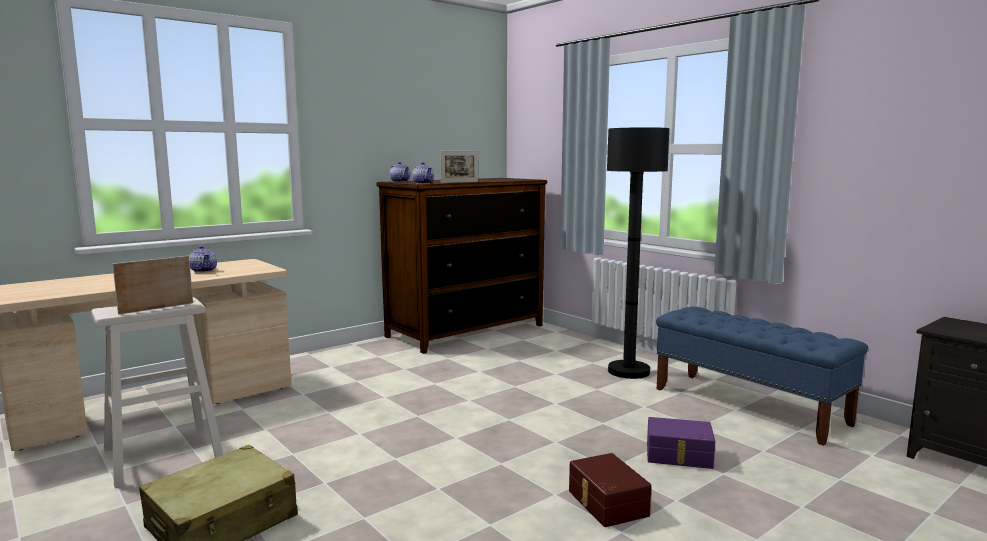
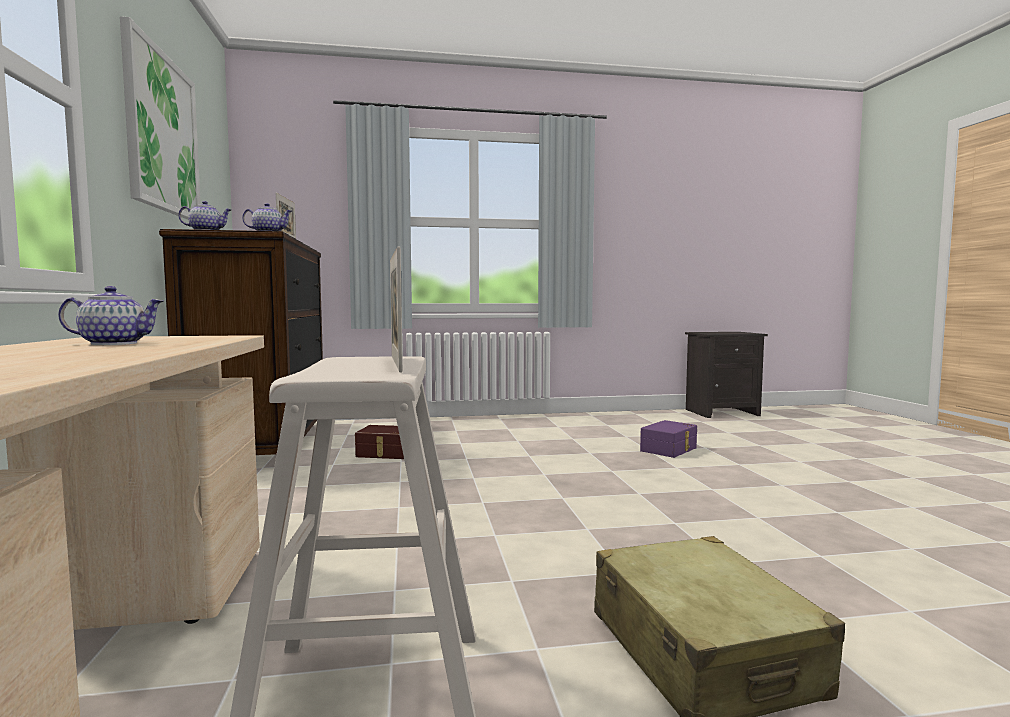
camera: 60 degrees left, 5 degrees down
(391, 117) = (162, 133): none -> picture
(606, 503) = (735, 479): brown storage box -> brown storage box (386, 453)
(628, 371) = (494, 427): black floor lamp -> none
(749, 406) = (605, 421): blue bench -> none

